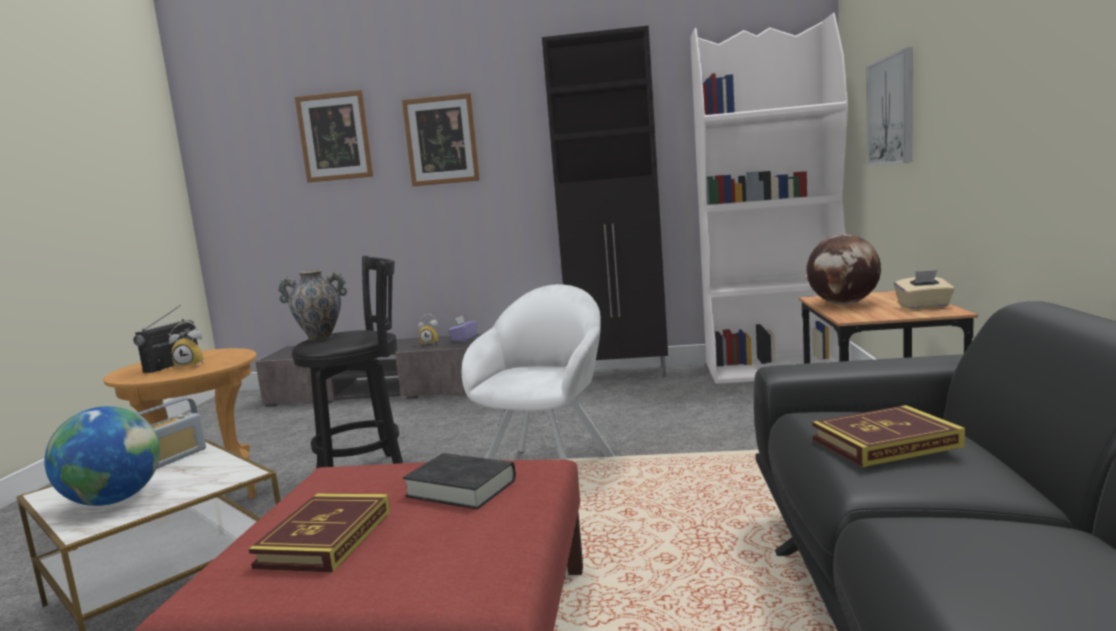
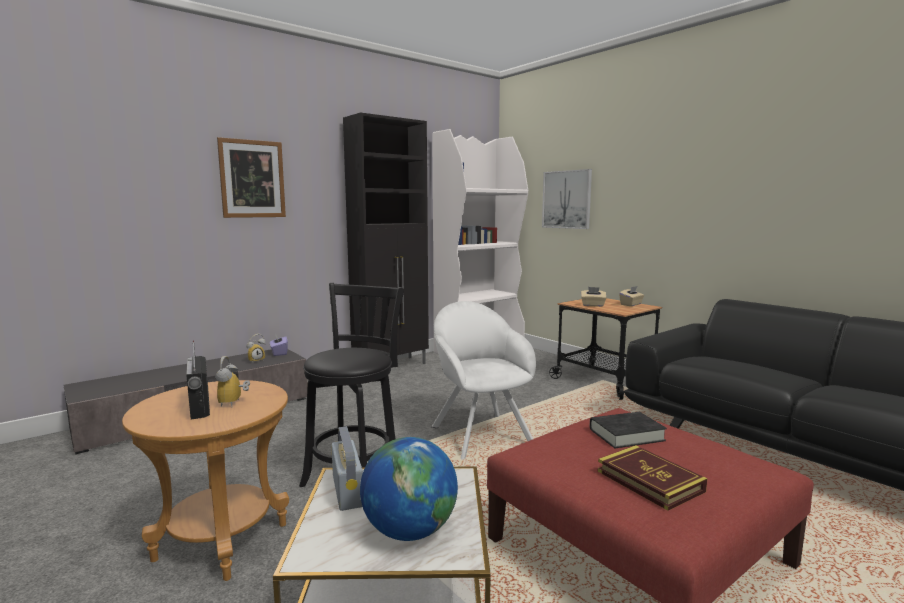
camera: 45 degrees left, 0 degrees up
(192, 366) = (234, 403): alarm clock -> alarm clock turned 135 degrees clockwise
(320, 337) = (331, 358): vase -> none
(334, 137) = (139, 161): picture -> none
(844, 303) = (593, 305): globe -> beige tissue box
(885, 443) = (745, 366): book -> none

